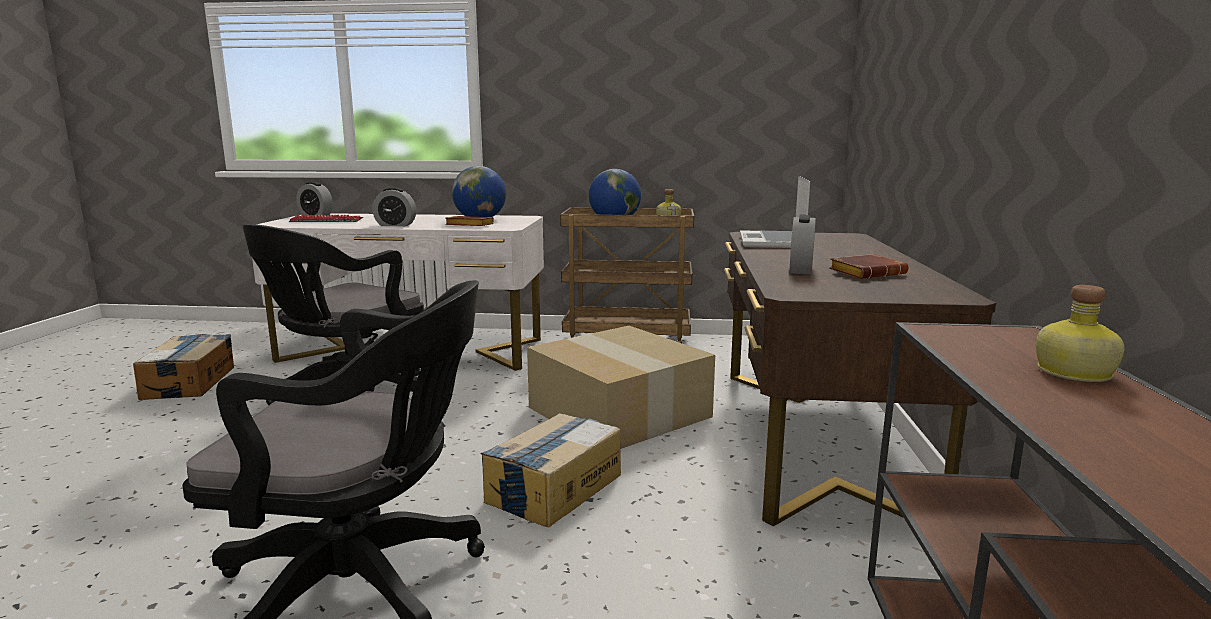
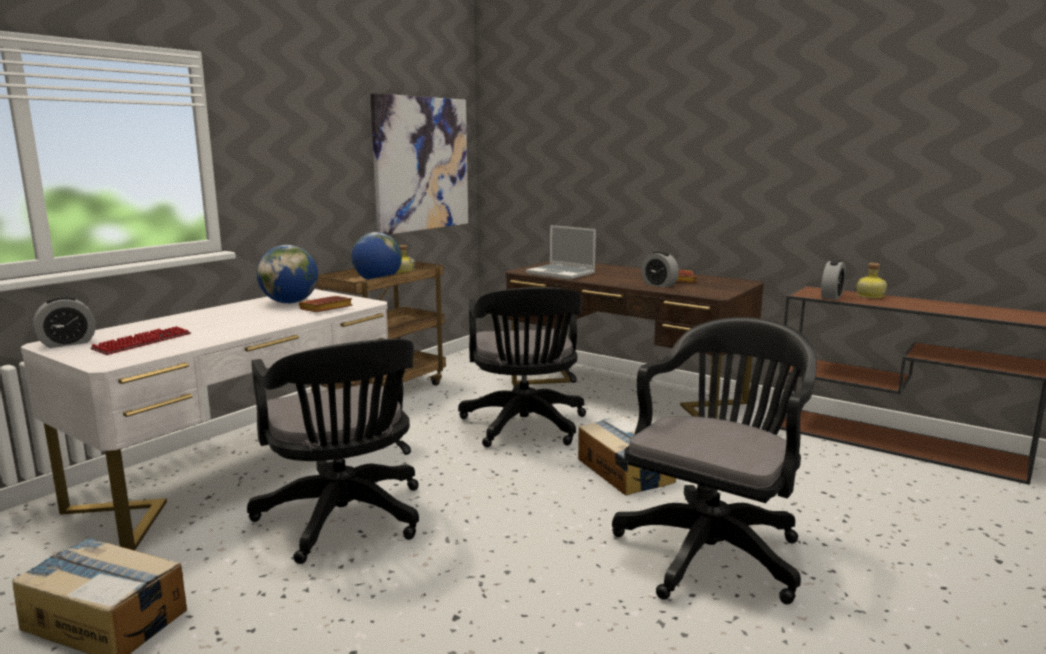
camera: 60 degrees left, 0 degrees up
(395, 225) = (258, 325): alarm clock -> alarm clock (831, 296)
(616, 412) = (525, 428): cardboard box -> black office chair
(741, 101) = (421, 164): none -> picture

